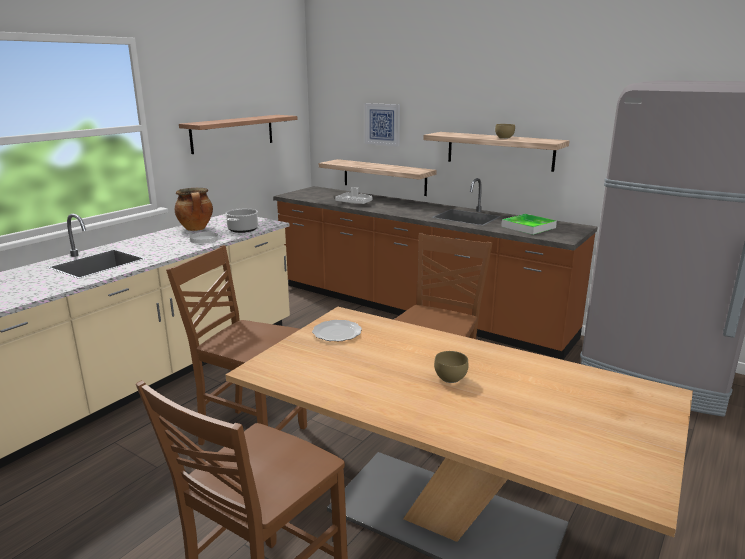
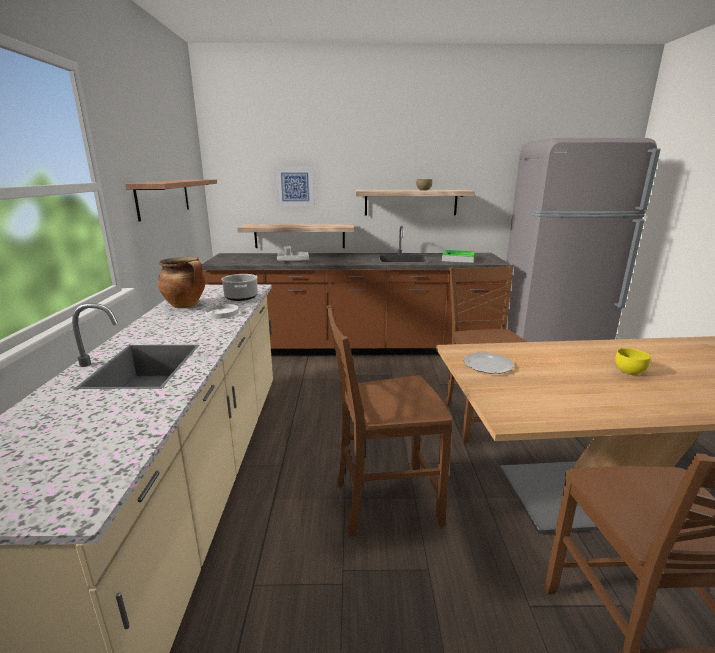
camera: 35 degrees left, 0 degrees up
(451, 378) = (628, 371): brown bowl -> yellow bowl

